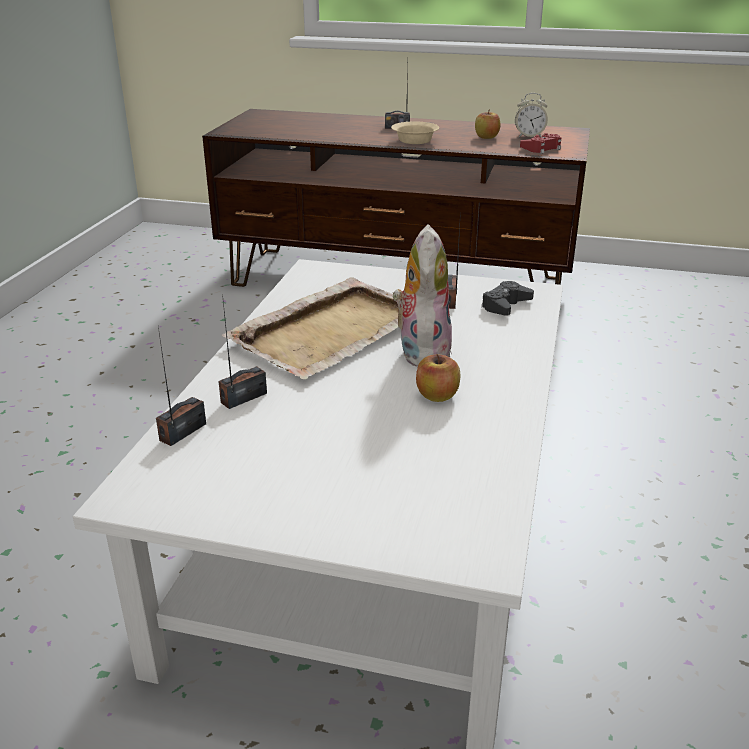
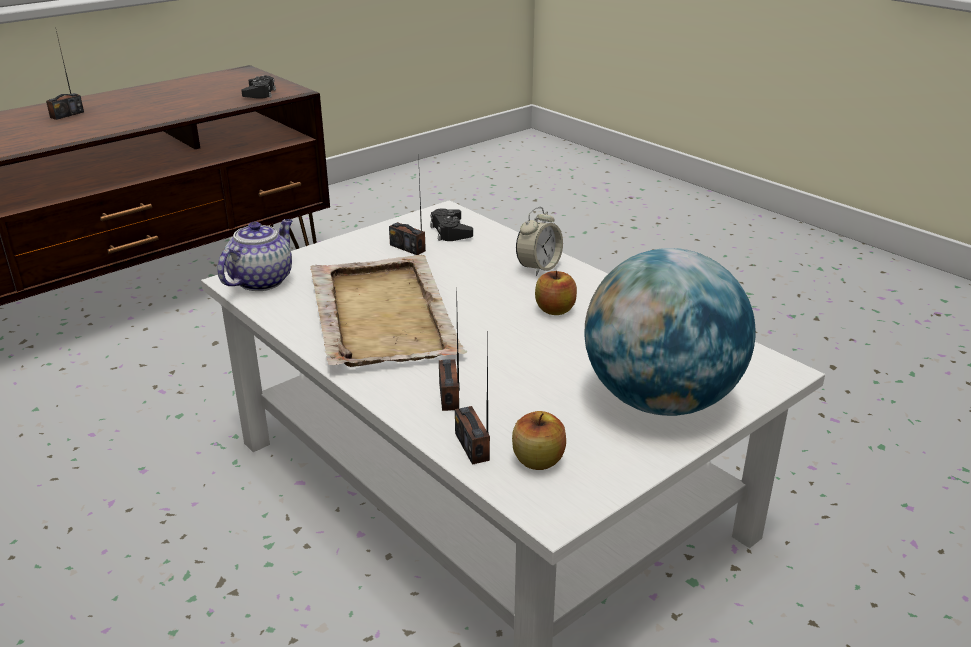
camera: 55 degrees left, 0 degrees up
(323, 275) = (261, 280): none -> teapot
(342, 499) = (659, 400): none -> globe
(414, 141) = (124, 121): beige bowl -> none
(421, 351) = (477, 290): plush toy -> none
(486, 137) = (184, 97): apple -> apple (538, 460)
(529, 136) = (220, 86): alarm clock -> alarm clock (538, 268)
(541, 148) = (259, 93): red game controller -> black game controller

